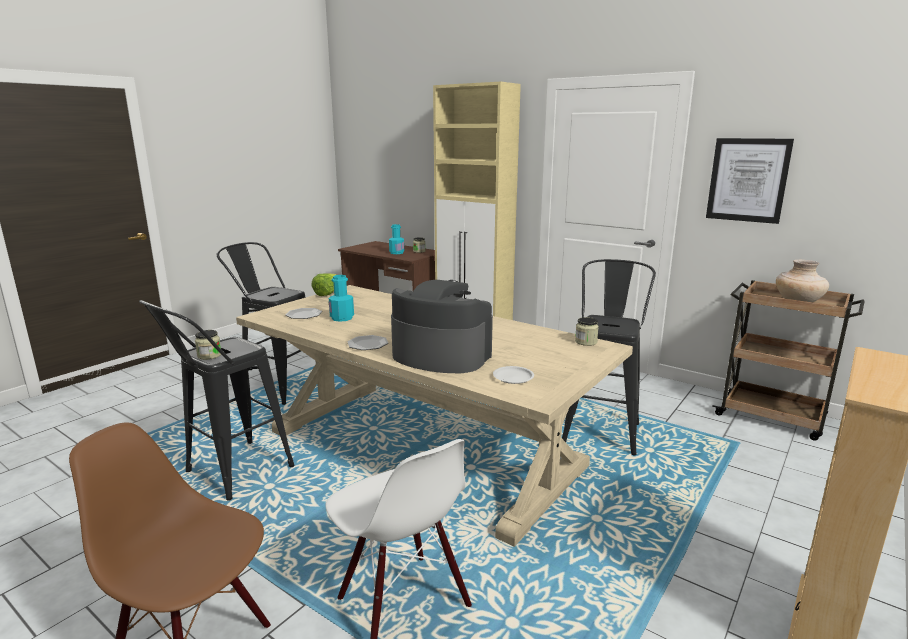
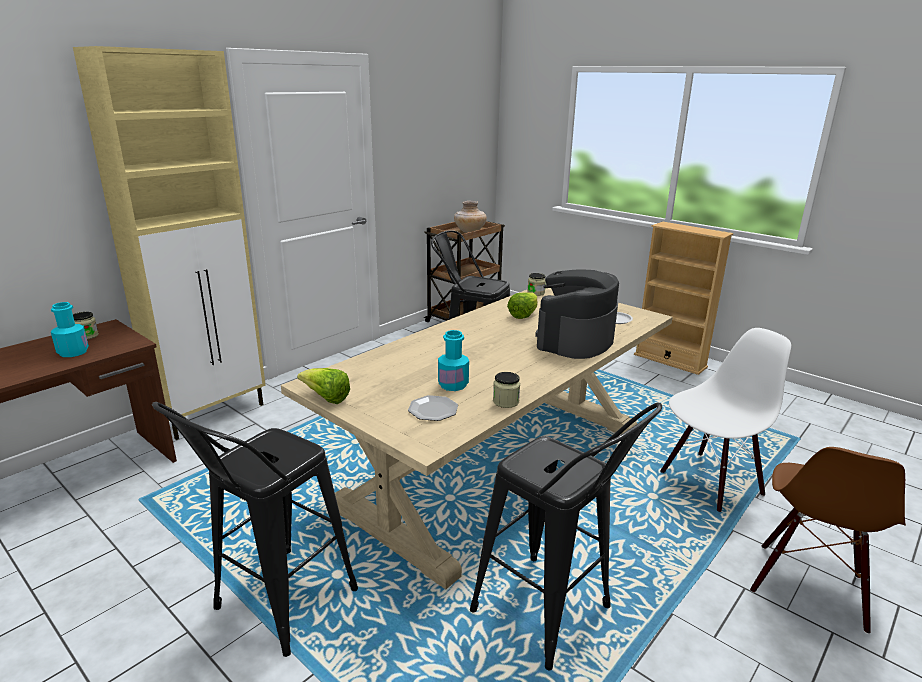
camera: 85 degrees left, 5 degrees up
(209, 355) = (578, 471): jar -> jar (506, 401)
(368, 344) = (548, 369): plate -> none
(505, 336) = (523, 315): none -> lettuce
(747, 180) = (412, 149): picture -> none

